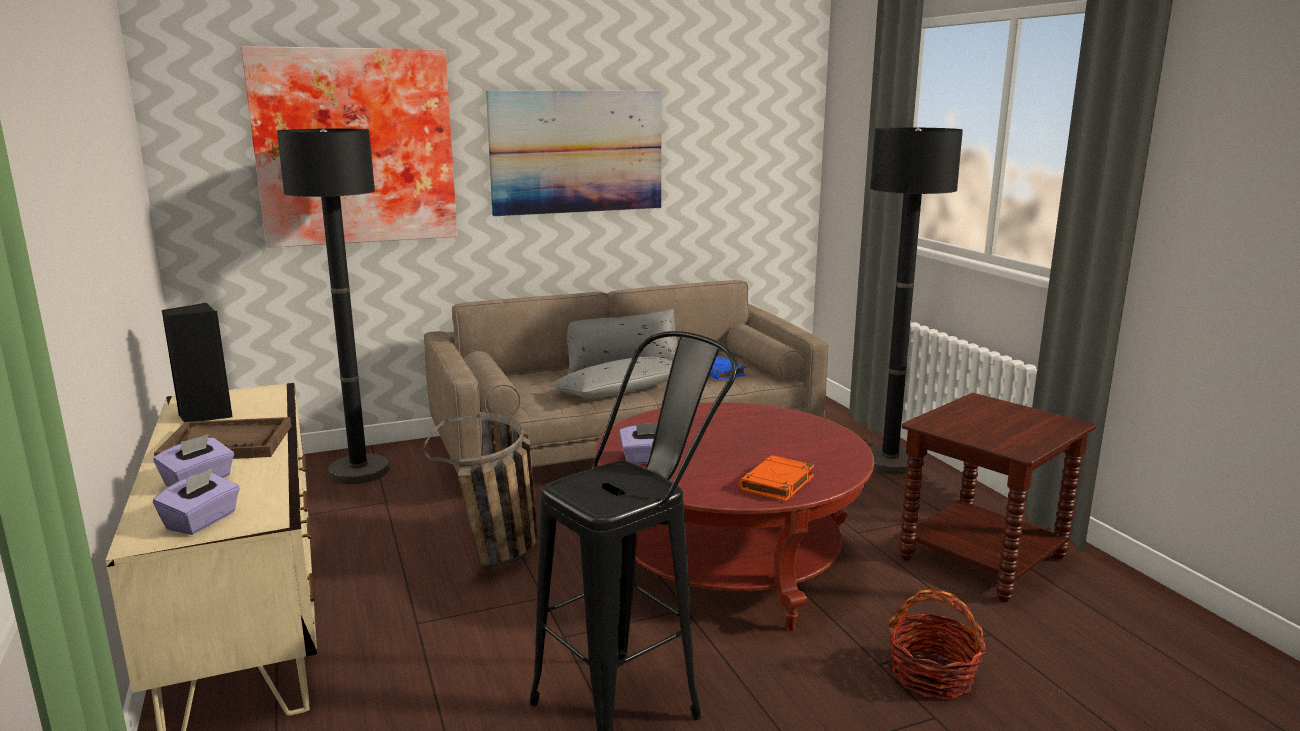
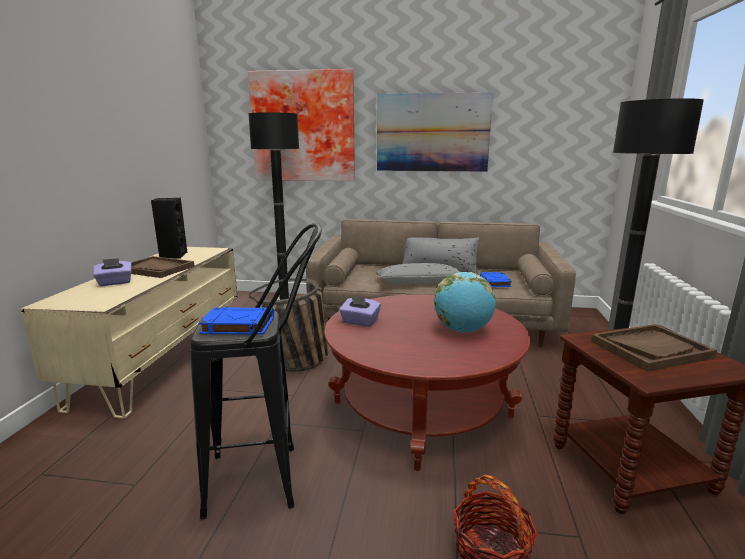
camera: 30 degrees right, 0 degrees up
(202, 521) = (81, 300): purple tissue box -> none
(616, 488) = (237, 325): none -> blue book
(777, 483) = (420, 357): orange book -> none
(781, 442) = (463, 330): none -> globe
(993, 420) = (650, 349): none -> brown tray

